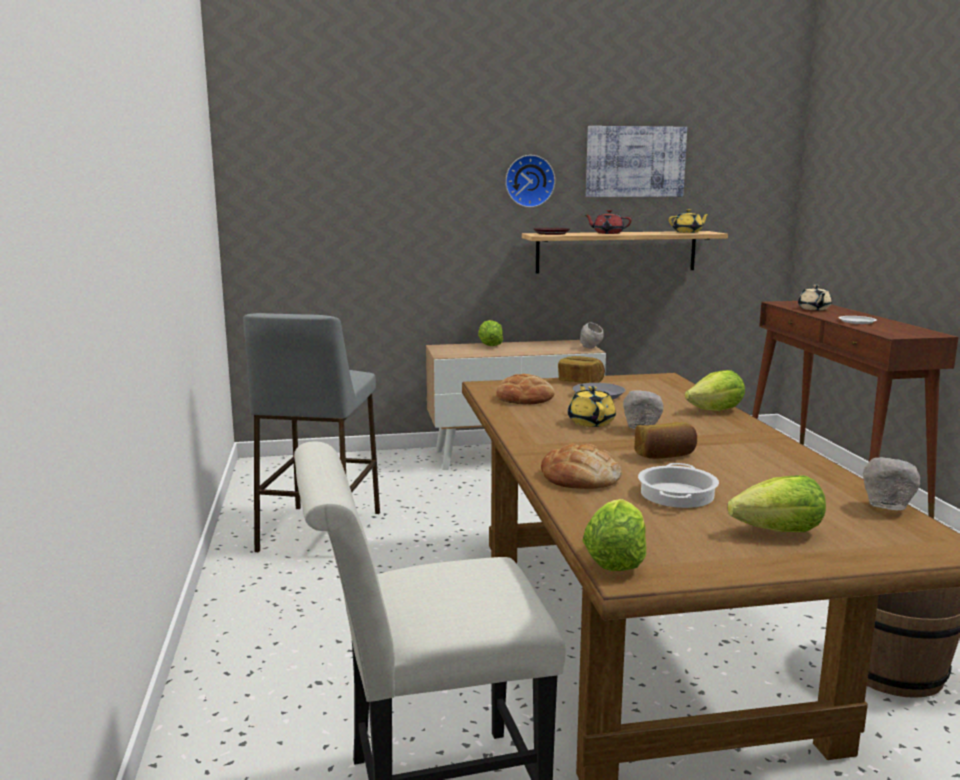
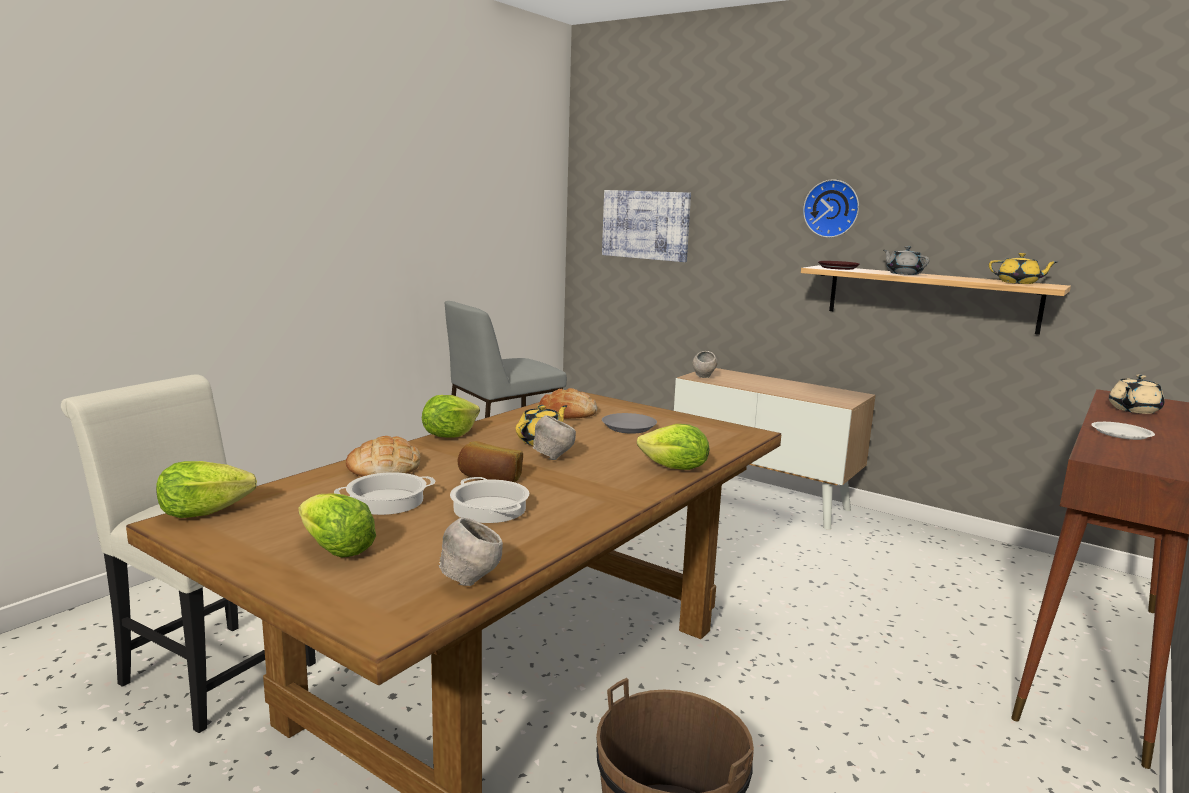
camera: 45 degrees right, 0 degrees up
(489, 346) = (758, 379): lettuce -> lettuce (449, 435)
(580, 382) = (660, 415): bread -> none
(591, 348) = (849, 402): grey bowl -> grey bowl (703, 377)
(607, 233) = (903, 274): red teapot -> grey teapot
(635, 162) = (966, 190): picture -> picture (645, 225)
(739, 471) = (490, 509): none -> cooking pot

